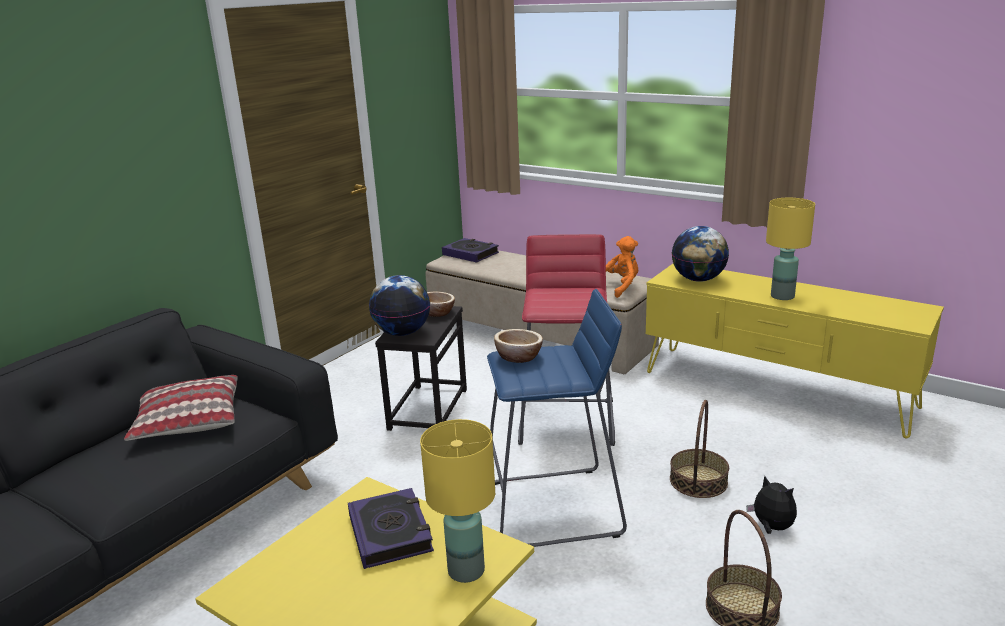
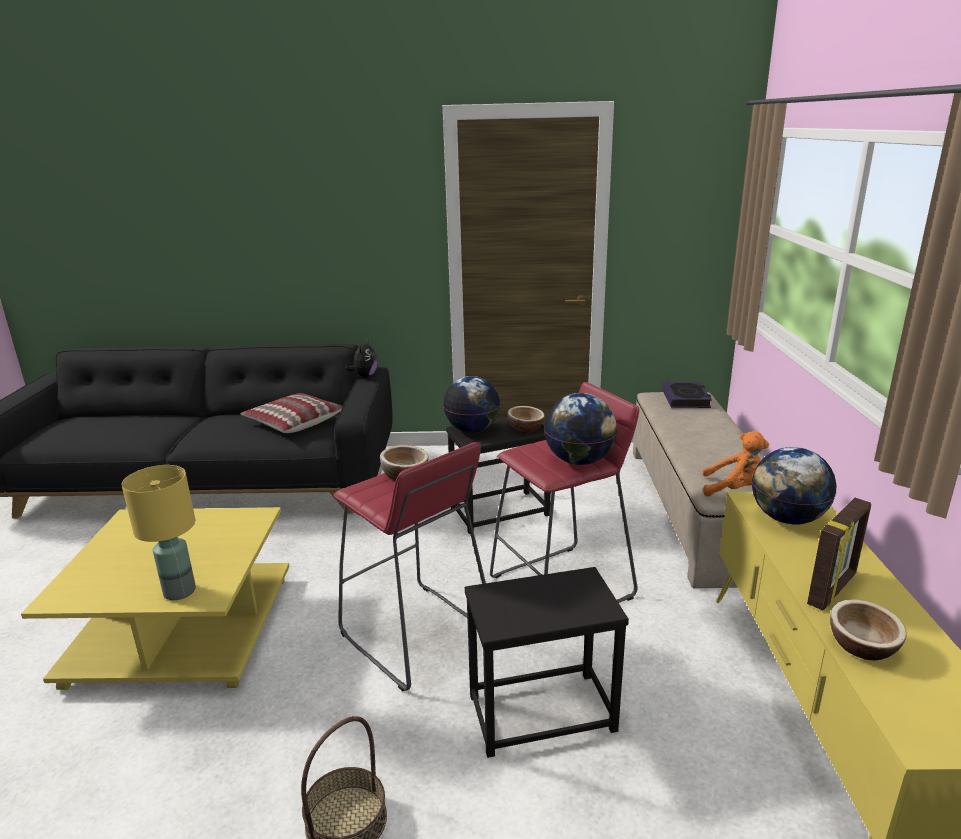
camera: 55 degrees right, 0 degrees up
(390, 533) = (213, 544): book -> none
(554, 508) = (416, 635): blue stool -> red stool
(585, 294) = (579, 461): none -> globe
(698, 481) = (541, 714): basket -> black side table
(771, 527) = (503, 805): plush toy -> plush toy (365, 376)
(781, 296) = (833, 590): yellow table lamp -> picture frame
(835, 308) = (861, 646): none -> bowl

